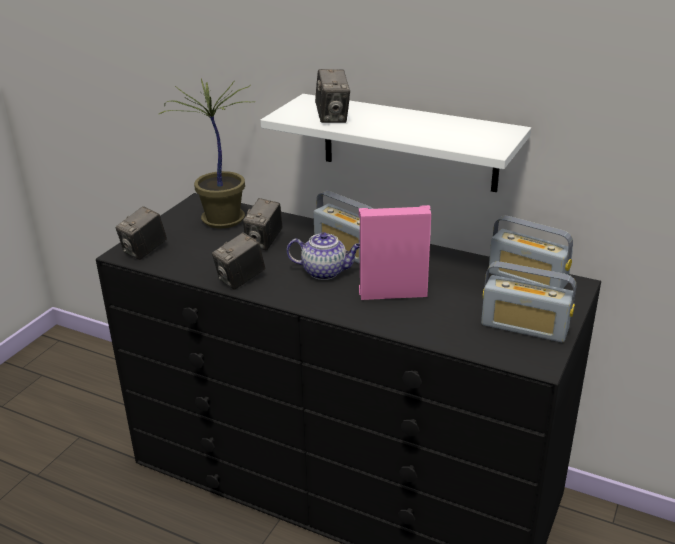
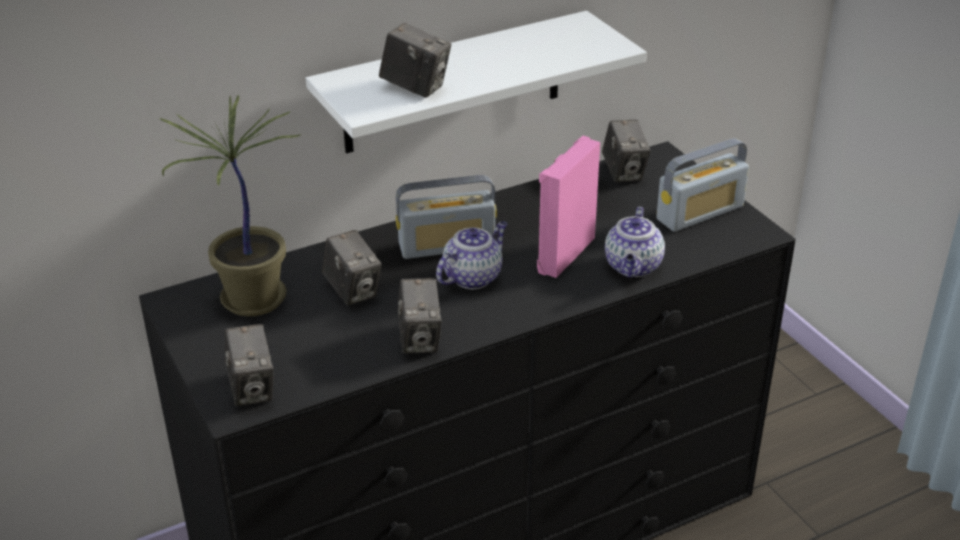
camera: 55 degrees left, 5 degrees up
(414, 324) = (633, 267): none -> teapot
(527, 278) = (624, 172): radio -> camera

